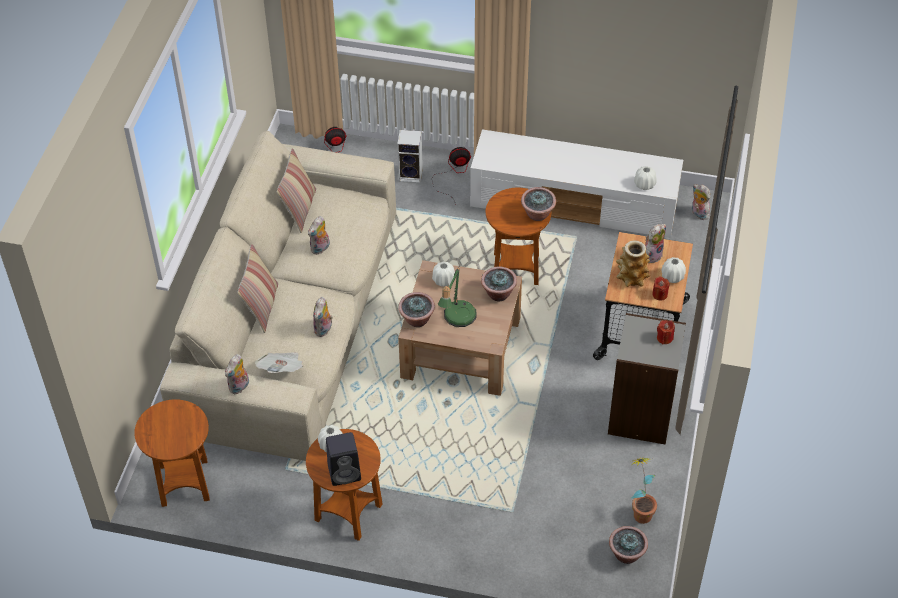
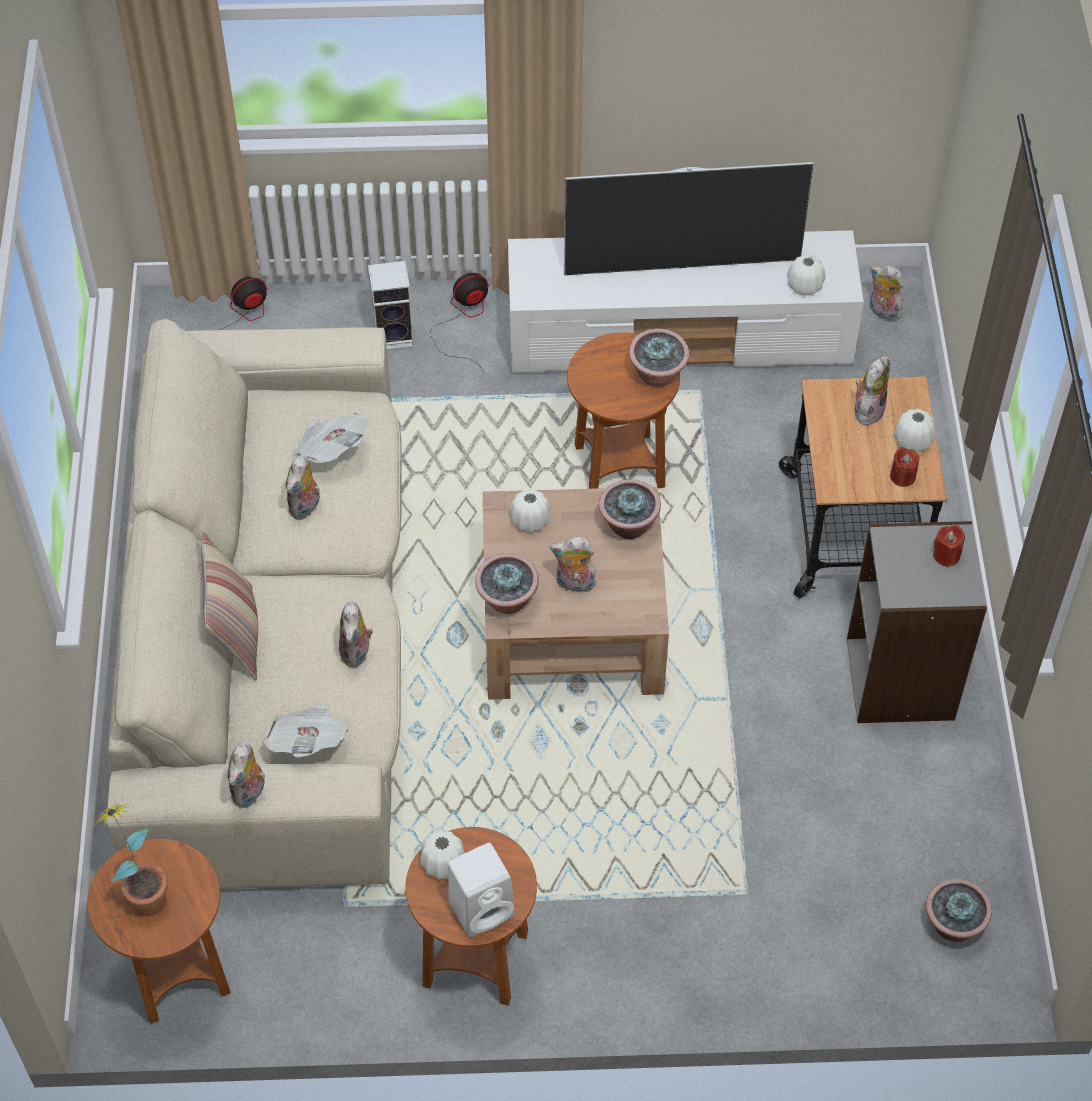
camera: 15 degrees left, 5 degrees up
(299, 210) = (246, 444): pillow -> none
(345, 221) = (332, 449): none -> newspaper
(345, 472) = (483, 907): black speaker -> white speaker
(457, 319) = (574, 584): table lamp -> plush toy
(576, 161) = (682, 266): none -> television
(632, 277) = (847, 454): vase -> none
(640, 510) = (951, 844): potted plant -> potted plant (144, 892)

